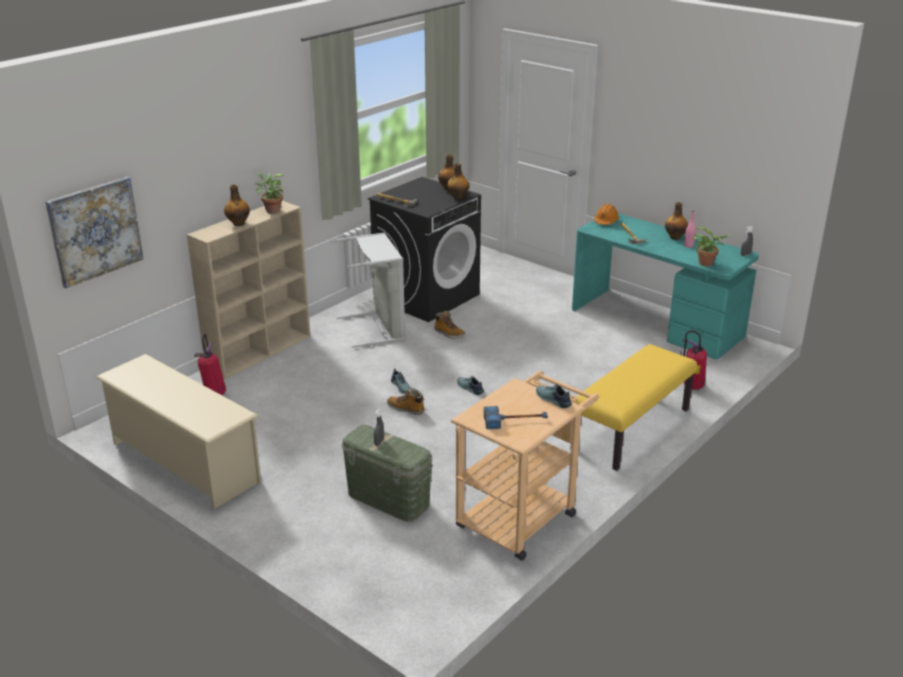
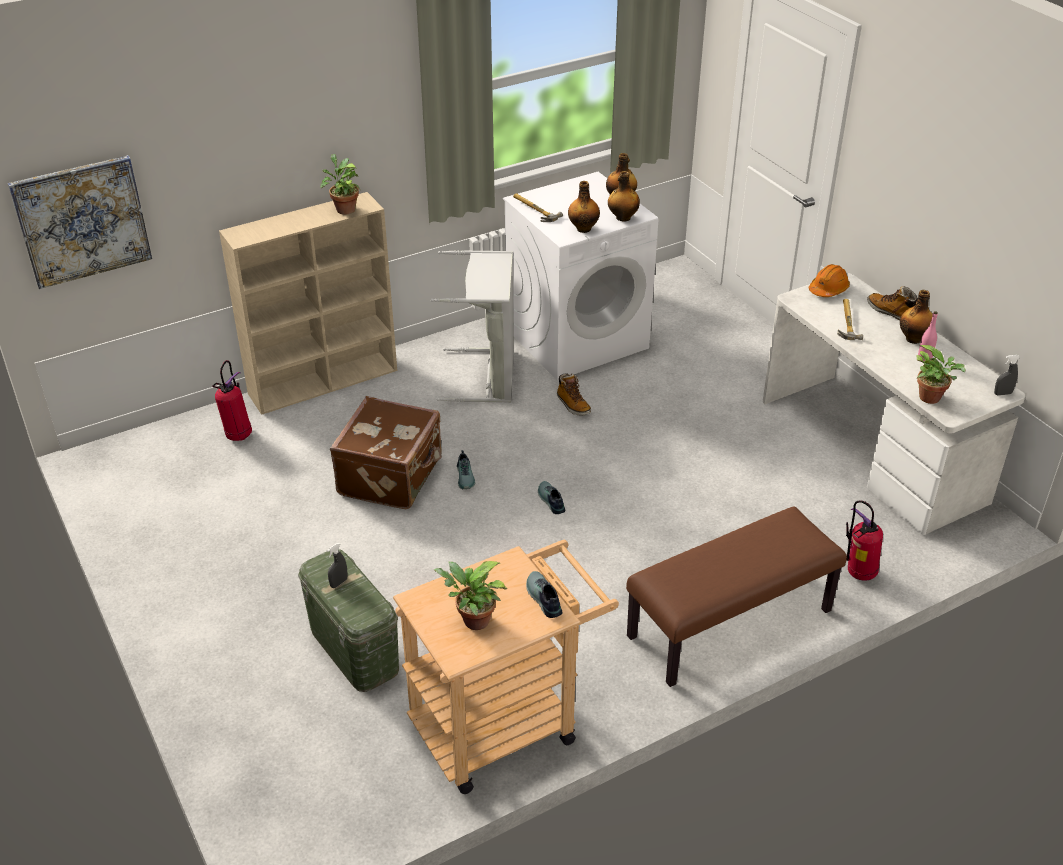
camera: 20 degrees right, 10 degrees up
(184, 462) = (152, 528): beige shoe rack -> none
(238, 223) = (290, 224): bottle -> bottle (583, 228)
(348, 396) = (392, 476): none -> brown suitcase
(406, 409) = (452, 514): boot -> boot (891, 313)
(427, 297) = (577, 338): black washing machine -> white washing machine
(515, 421) = (472, 621): hammer -> potted plant
(631, 430) = (730, 625): yellow bench -> brown bench
(656, 322) = (872, 449): turquoise desk -> white desk

